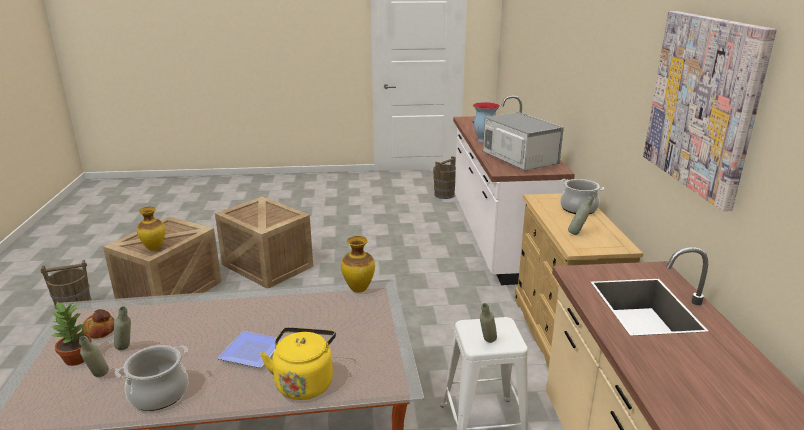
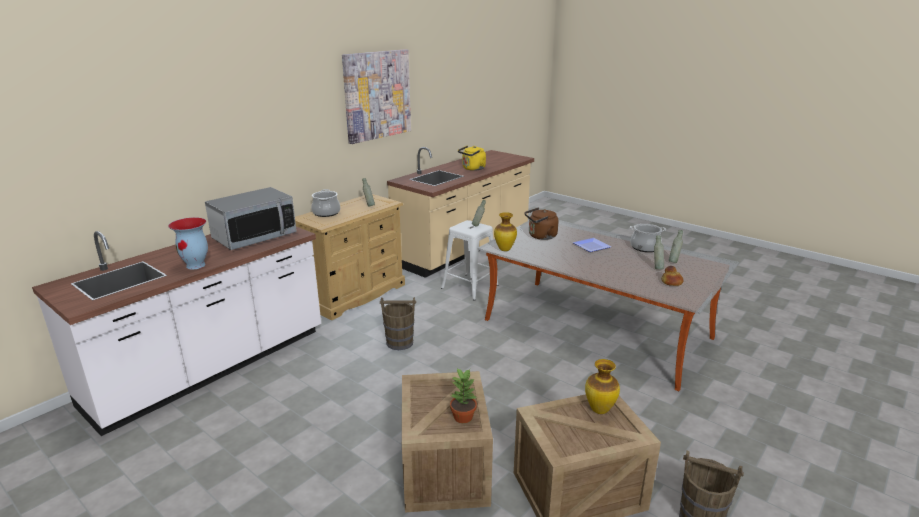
camera: 135 degrees left, 0 degrees up
(77, 359) = (686, 273): potted plant -> potted plant (463, 416)
(304, 382) = (578, 231): yellow kettle -> yellow kettle (472, 169)
(346, 336) = (541, 236): none -> brown kettle
(444, 195) = (70, 468): brown bucket -> brown bucket (399, 342)
(519, 160) = (254, 237): microwave -> microwave turned 150 degrees counterclockwise

